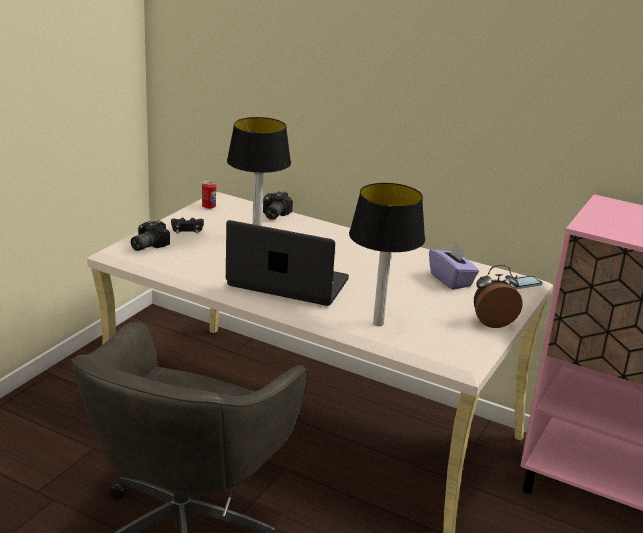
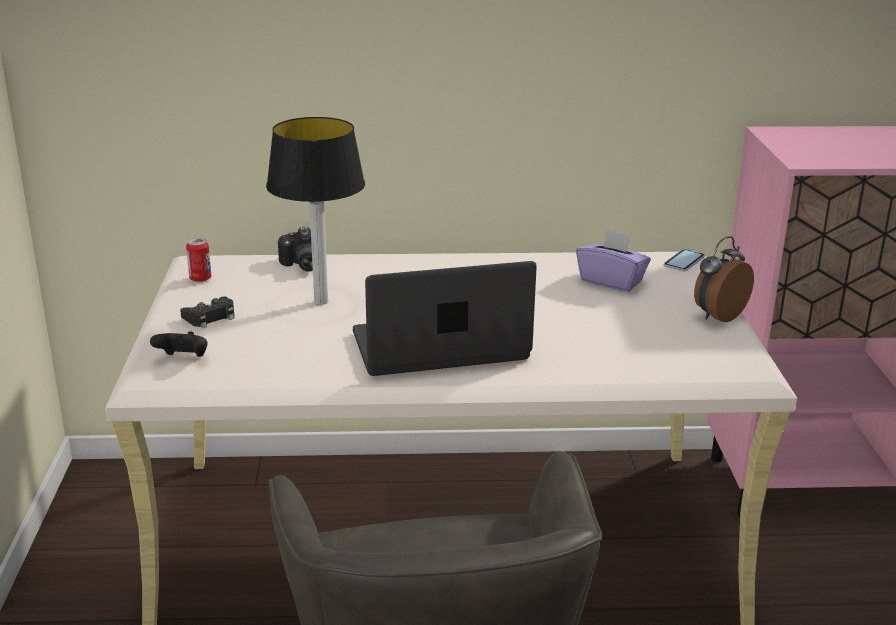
camera: 30 degrees left, 0 degrees up
(146, 245) = (183, 359): camera -> black game controller
(379, 323) = (610, 360): table lamp -> none

